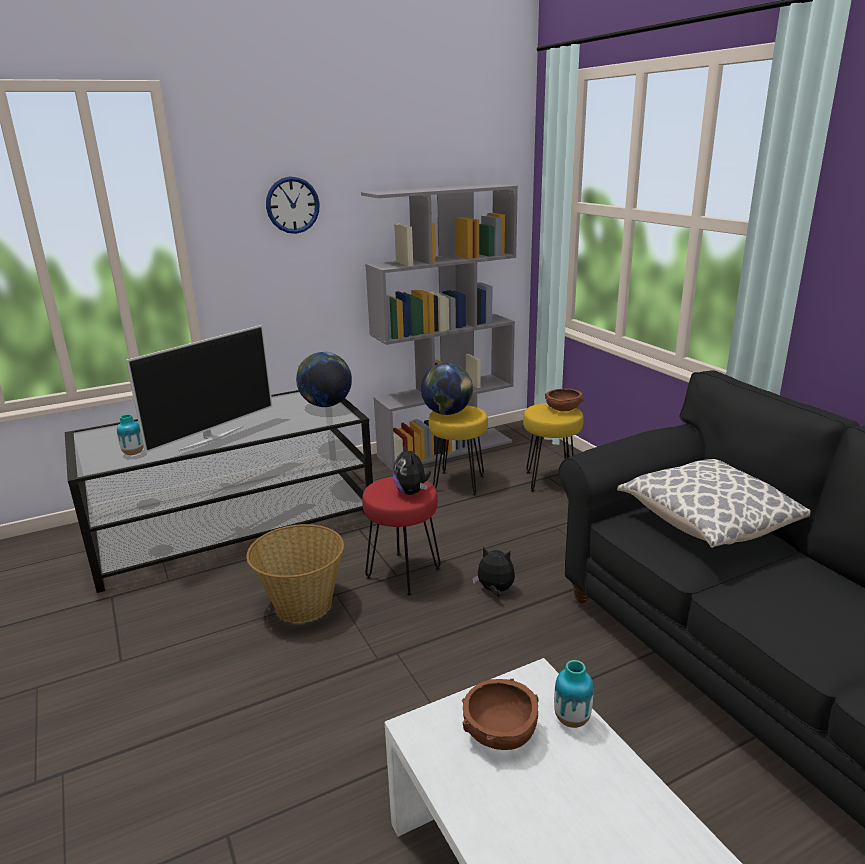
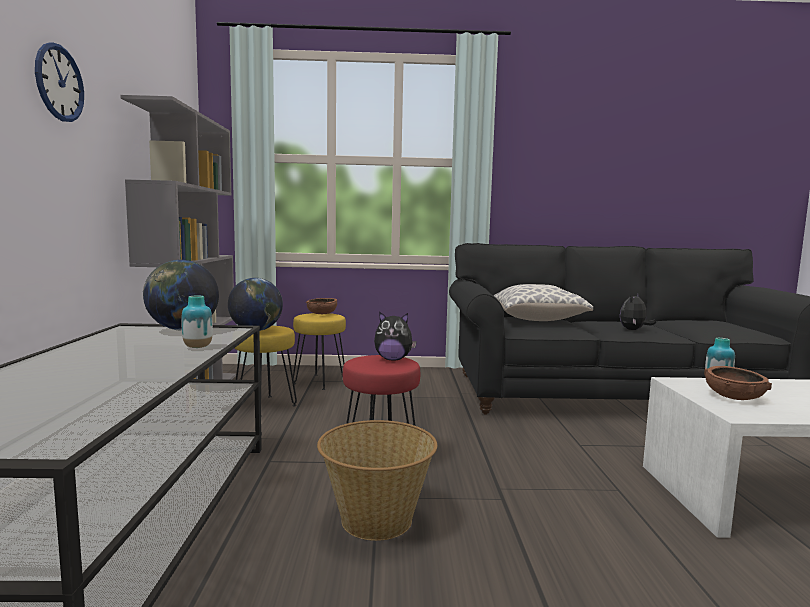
camera: 65 degrees left, 15 degrees down
(133, 453) = (67, 414): vase -> vase (198, 347)
(211, 438) = (141, 372): television -> none
(495, 591) = (445, 433): plush toy -> plush toy (633, 330)

